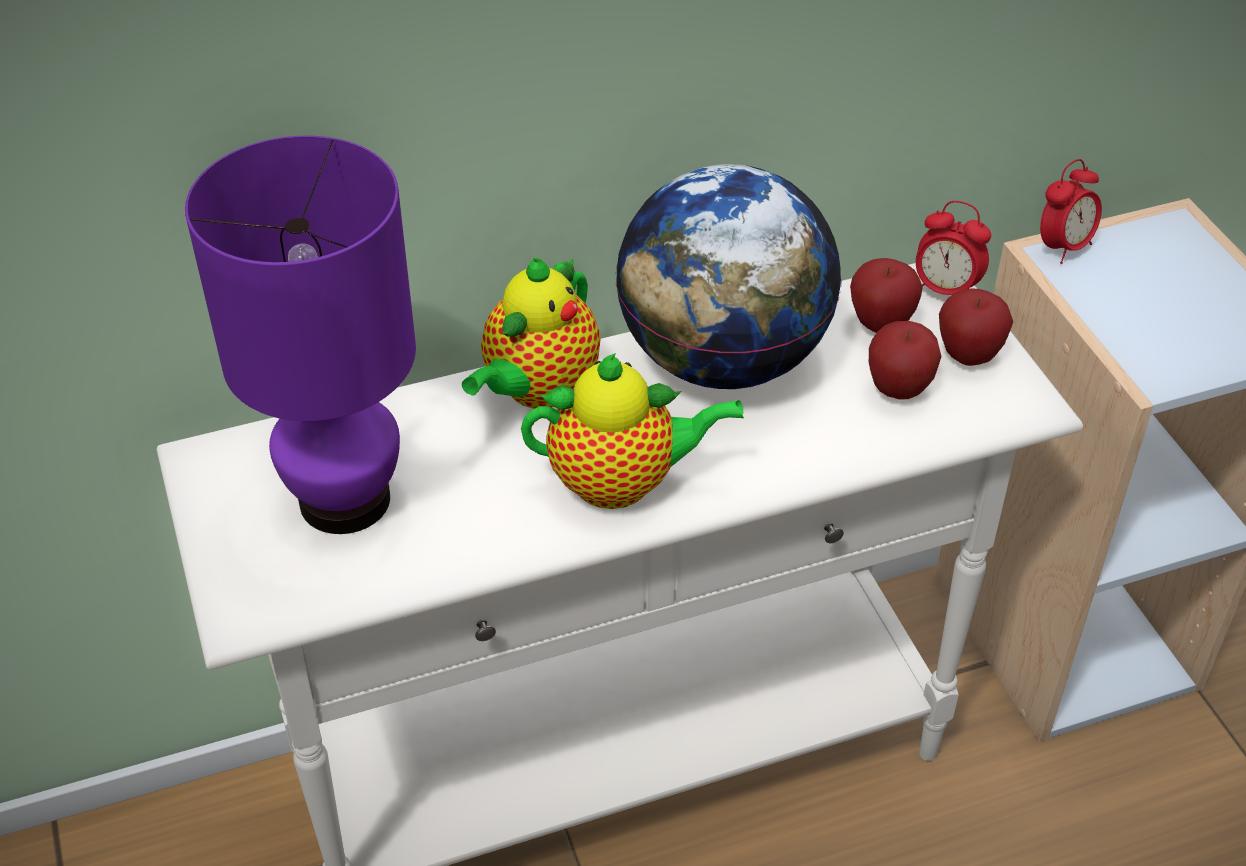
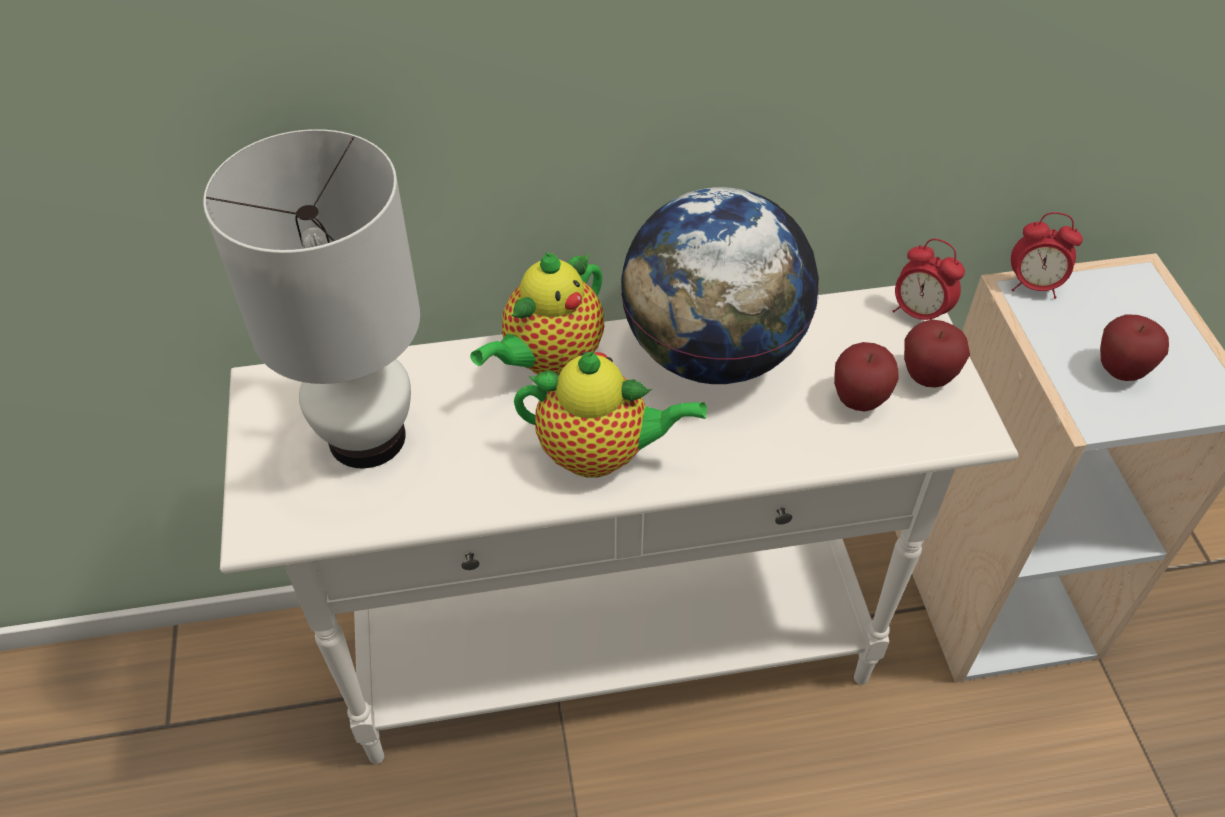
camera: 10 degrees right, 5 degrees up
(347, 499) = (369, 437): purple table lamp -> white table lamp
(880, 324) = (855, 338): apple -> apple (1120, 371)
(1063, 247) = (1033, 286): alarm clock -> alarm clock turned 45 degrees clockwise

